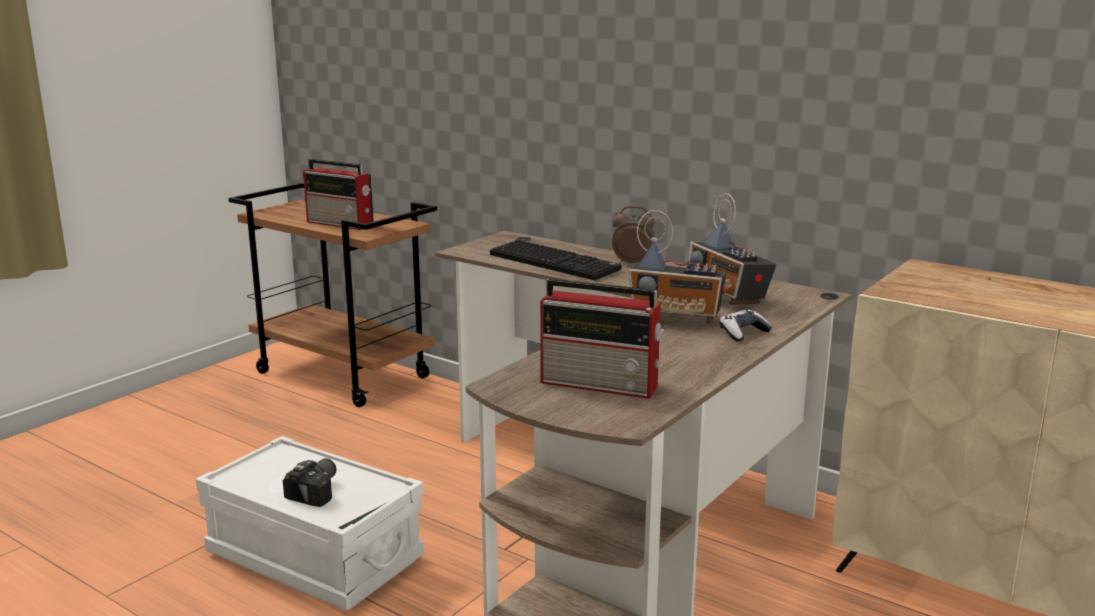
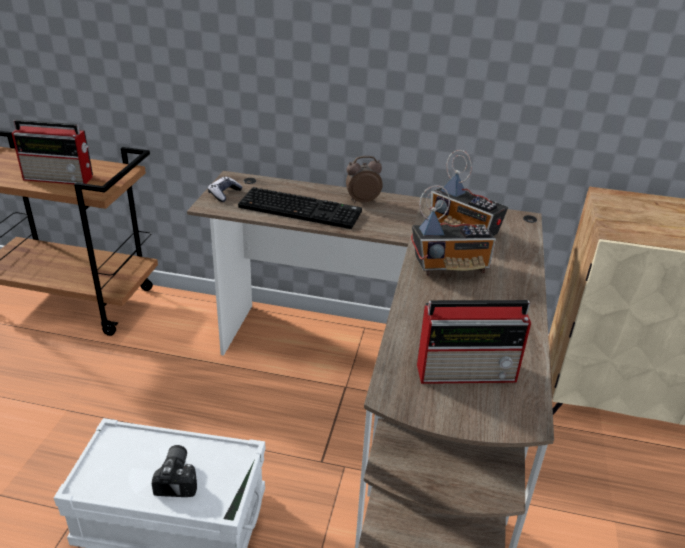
camera: 25 degrees left, 15 degrees up
(743, 333) = (512, 278): game controller -> game controller (224, 194)

